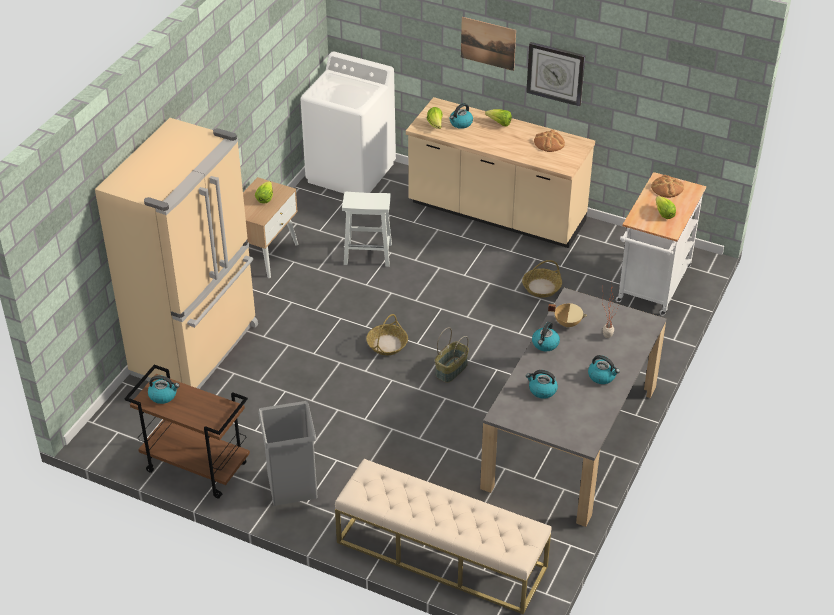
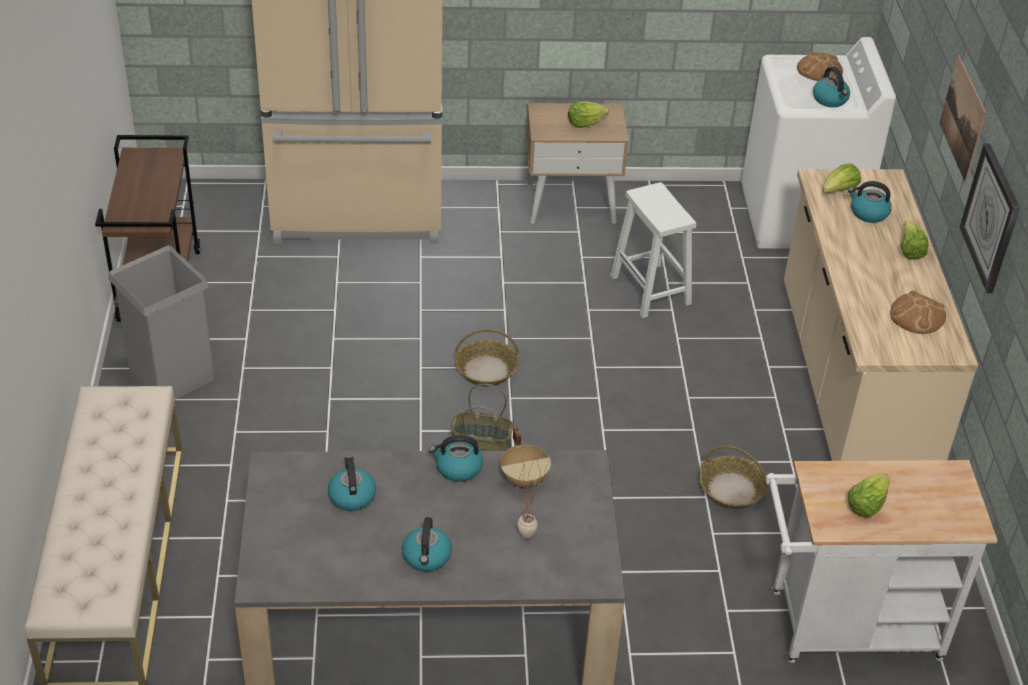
camera: 60 degrees right, 0 degrees up
(163, 395) = (150, 166): kettle -> kettle (830, 99)
(667, 188) = (940, 490): bread -> bread (819, 70)

